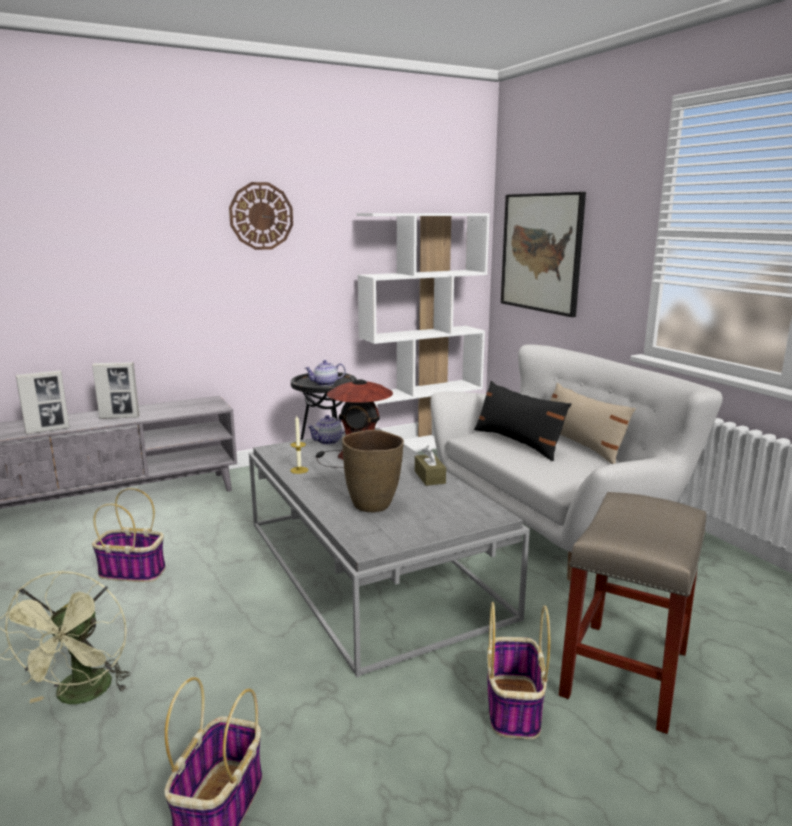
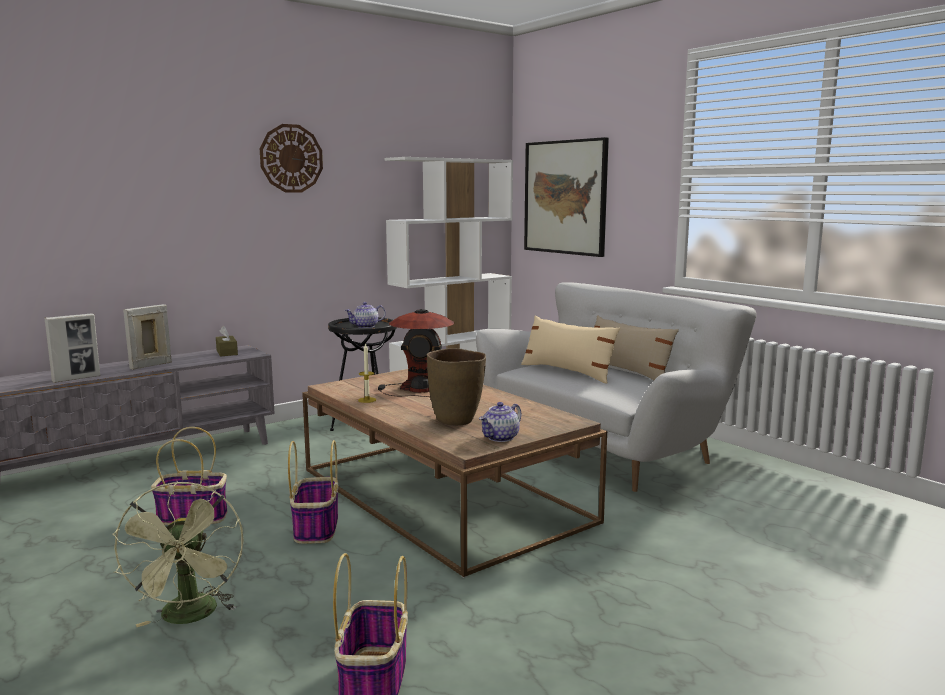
camera: 10 degrees left, 5 degrees down
(119, 417) = (150, 365): picture frame -> picture frame turned 150 degrees clockwise
(328, 441) = (383, 378): teapot -> teapot (500, 438)
(372, 567) = (443, 495): grey coffee table -> brown coffee table
(429, 477) = (499, 398): brown tissue box -> brown tissue box (227, 352)
(513, 706) = (616, 584): basket -> basket (316, 528)
(518, 442) = (567, 372): black pillow -> beige pillow
(625, 671) = (705, 552): beige stool -> none

